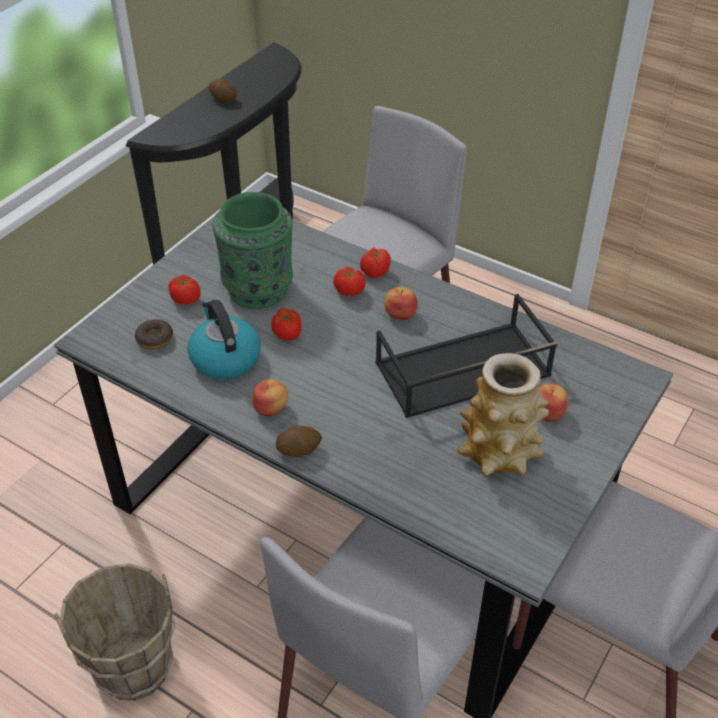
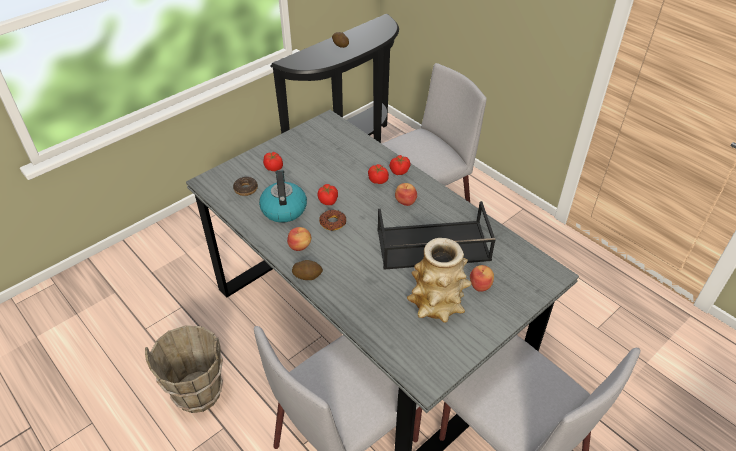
camera: 15 degrees right, 0 degrees up
(258, 288) = (321, 168): green vase -> none
(306, 364) = (333, 222): none -> donut

